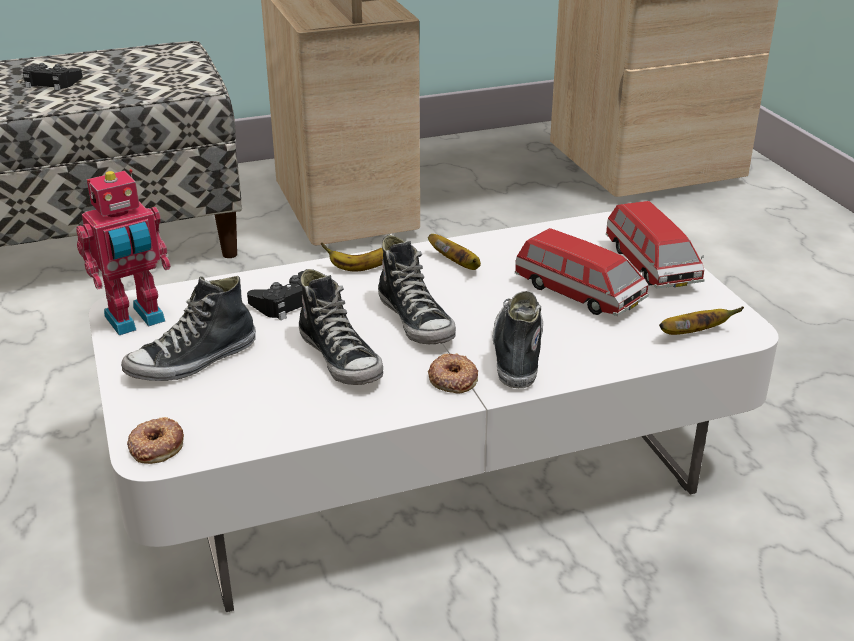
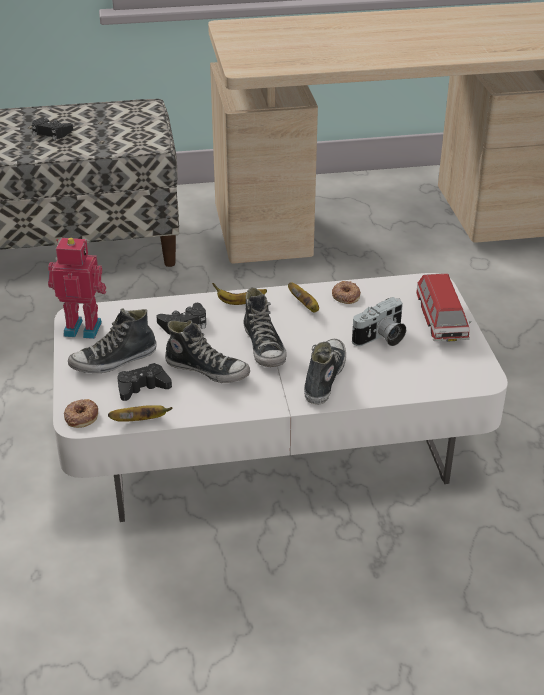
camera: 10 degrees right, 5 degrees up
(136, 320) = (83, 327): toy robot -> toy robot turned 150 degrees counterclockwise
(246, 393) = (142, 387): none -> black game controller
(341, 359) = (207, 369): shoe -> shoe turned 45 degrees counterclockwise
(452, 379) = (275, 392): donut -> donut (345, 295)
(578, 294) = (381, 338): toy car -> camera
(693, 333) = (448, 377): banana -> banana (140, 420)

